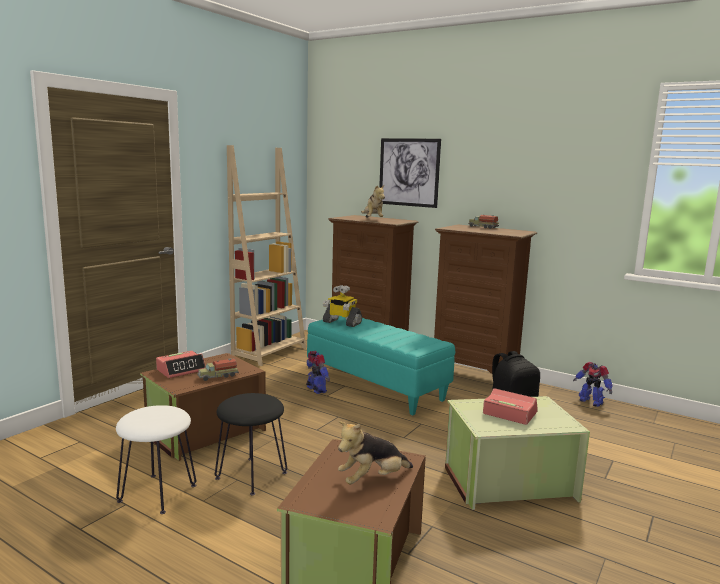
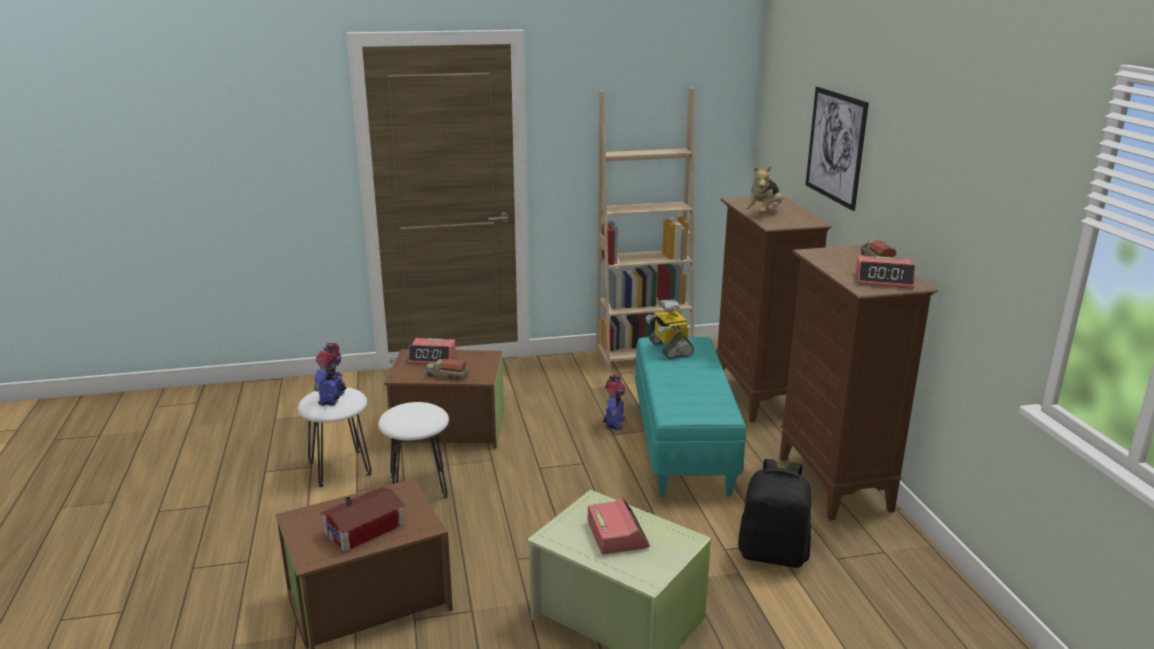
camera: 45 degrees right, 10 degrees up
(251, 475) = (418, 486): black stool -> white stool
(372, 479) = (367, 529): plush toy -> toy house
(510, 231) = (884, 280): none -> alarm clock
(591, 401) = (944, 590): toy robot -> toy robot (333, 399)

